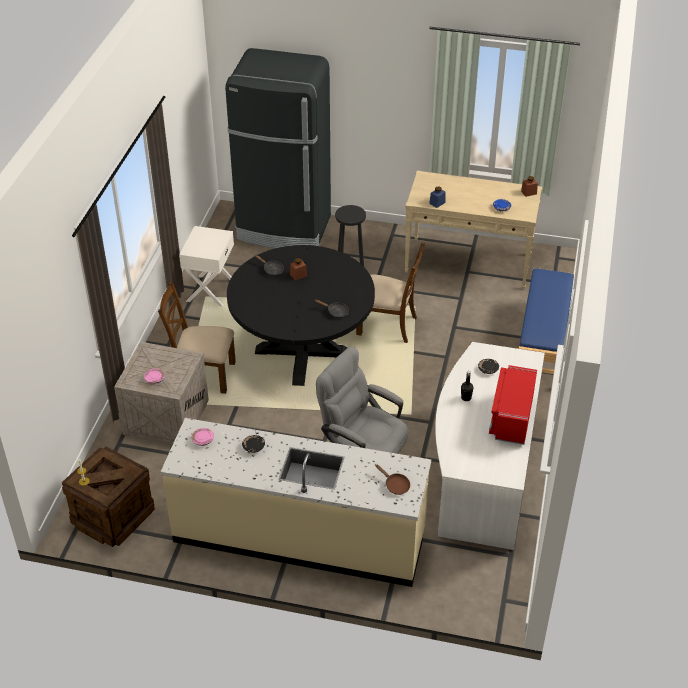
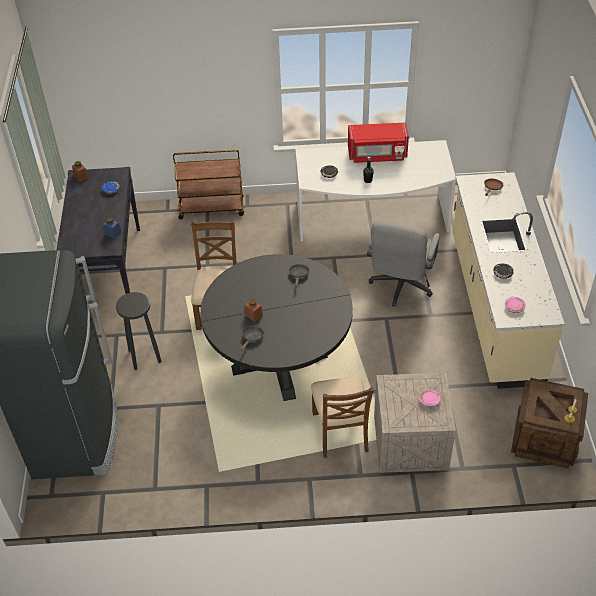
camera: 105 degrees left, 5 degrees up
(210, 291) = (207, 470): white nightstand -> none
(469, 263) = (108, 271): beige console table -> black console table
(543, 344) = (212, 208): blue bench -> brown cart

